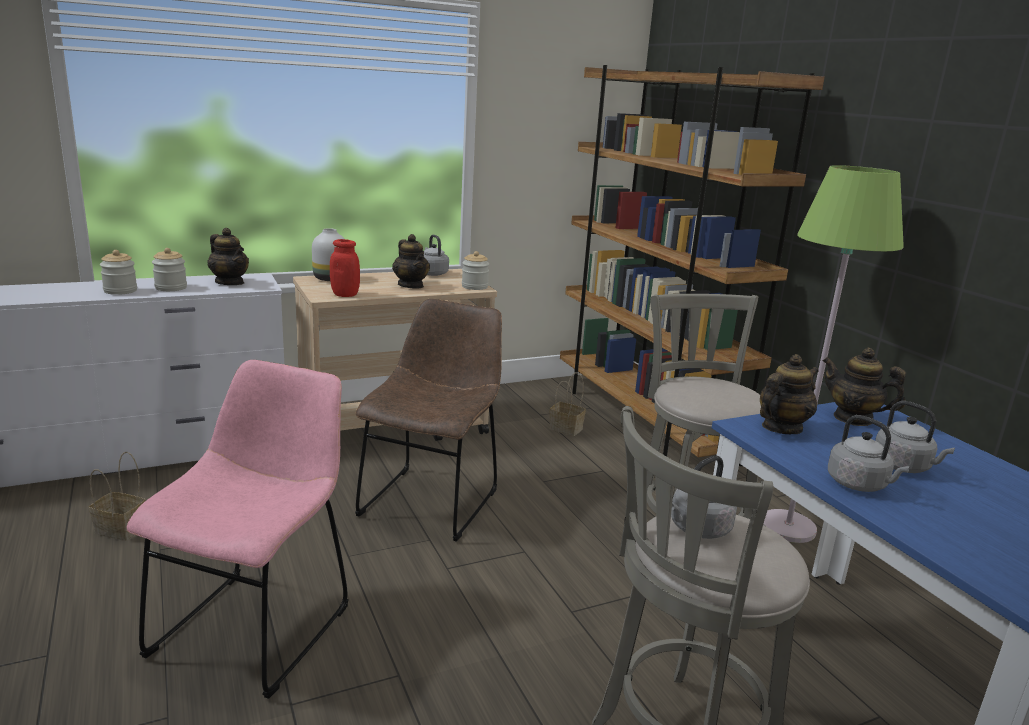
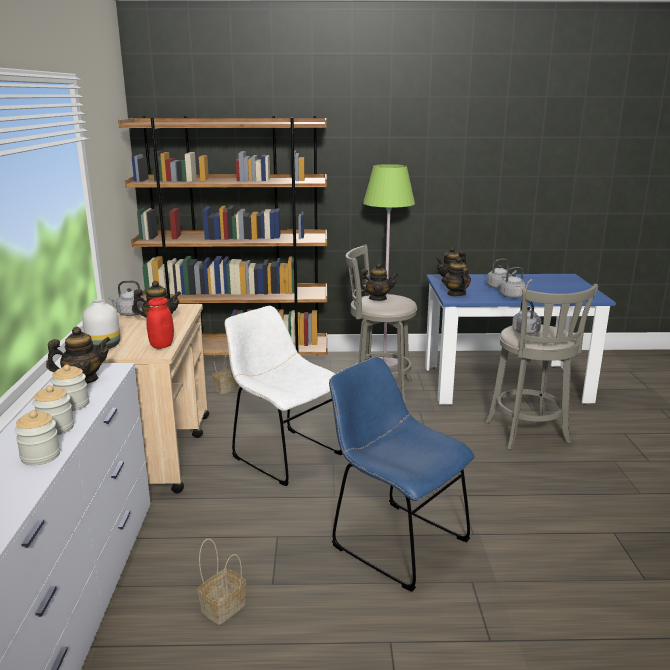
camera: 65 degrees left, 0 degrees up
(257, 624) = (394, 541): pink chair -> blue chair
(432, 499) = (283, 454): brown chair -> white chair
(474, 287) = (184, 307): jar -> jar (40, 456)
(709, 386) = (377, 299): none -> teapot

